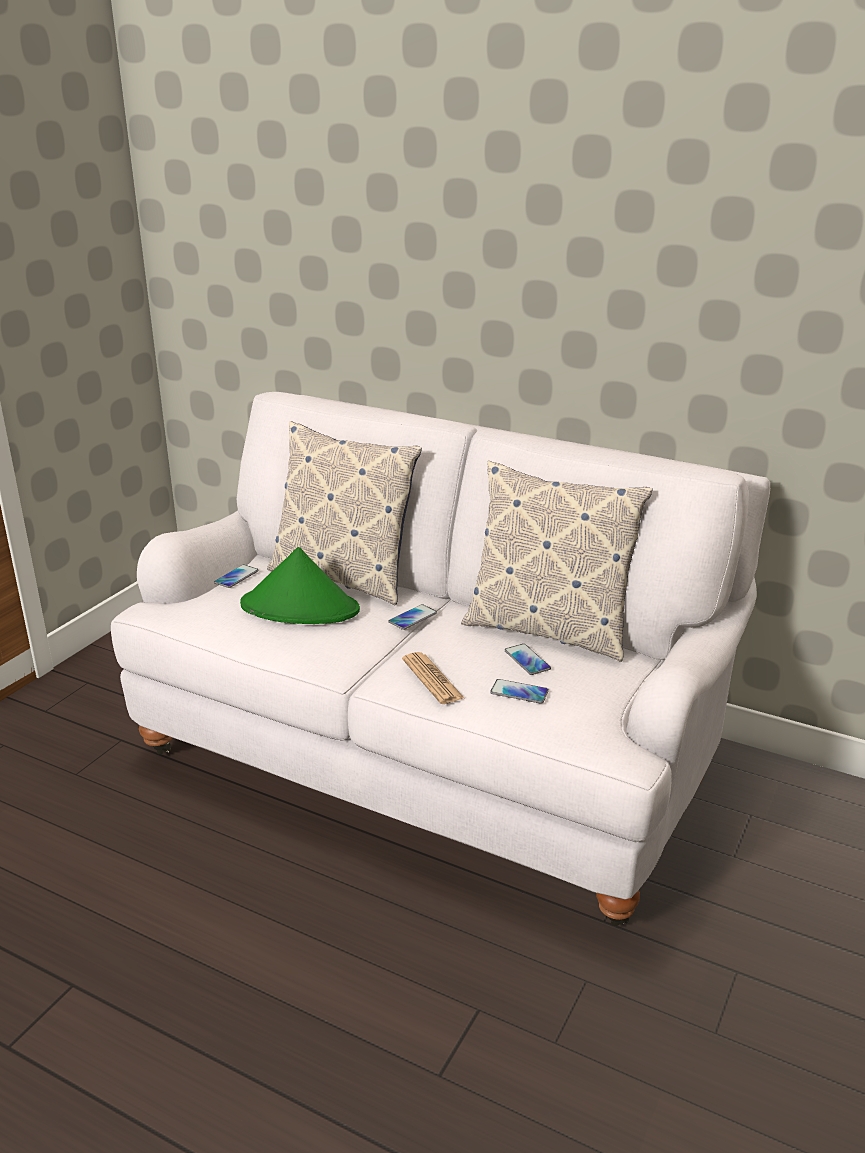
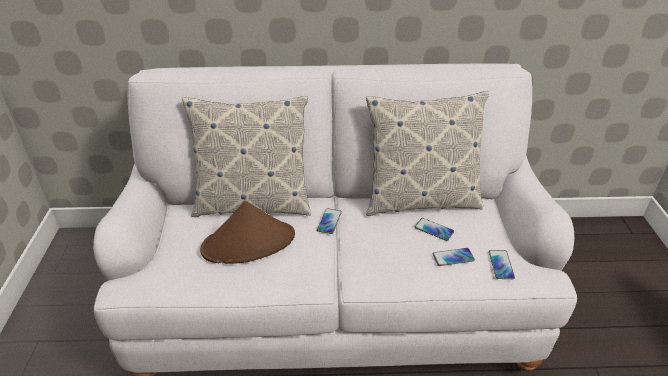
camera: 30 degrees left, 10 degrees up
(236, 577) = (173, 231): phone -> phone (501, 265)
(300, 608) = (249, 243): green hat -> brown hat
(432, 679) = (391, 268): newspaper -> none

